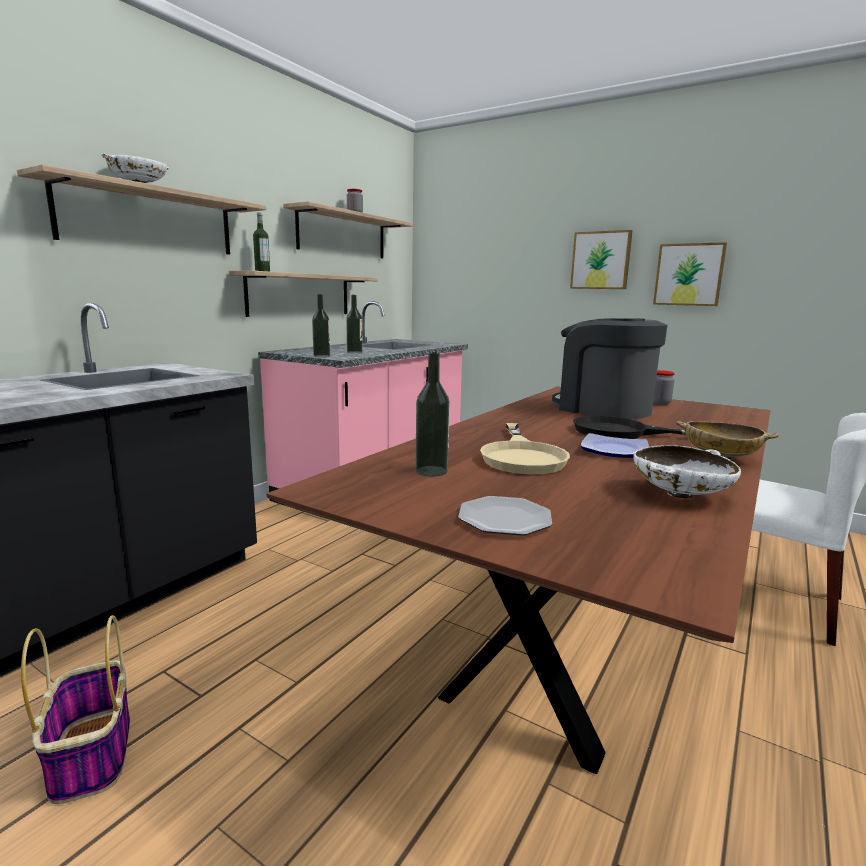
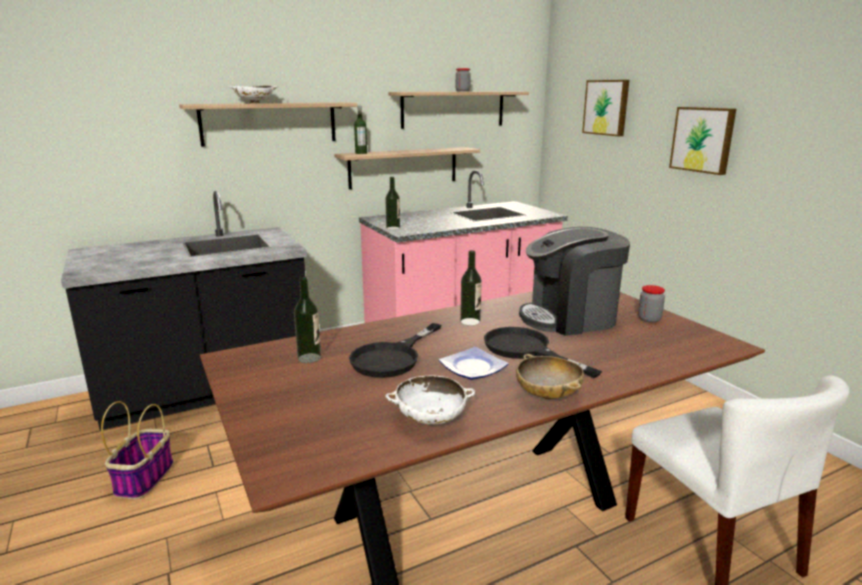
camera: 30 degrees right, 5 degrees up
(354, 352) = (430, 224): bottle -> bottle (470, 321)
(504, 519) = (283, 405): plate -> none
(522, 456) = (392, 357): beige frying pan -> black frying pan
(603, 409) = (570, 318): coffee machine -> coffee machine turned 90 degrees counterclockwise
(689, 275) = (791, 166): picture -> picture (607, 107)

